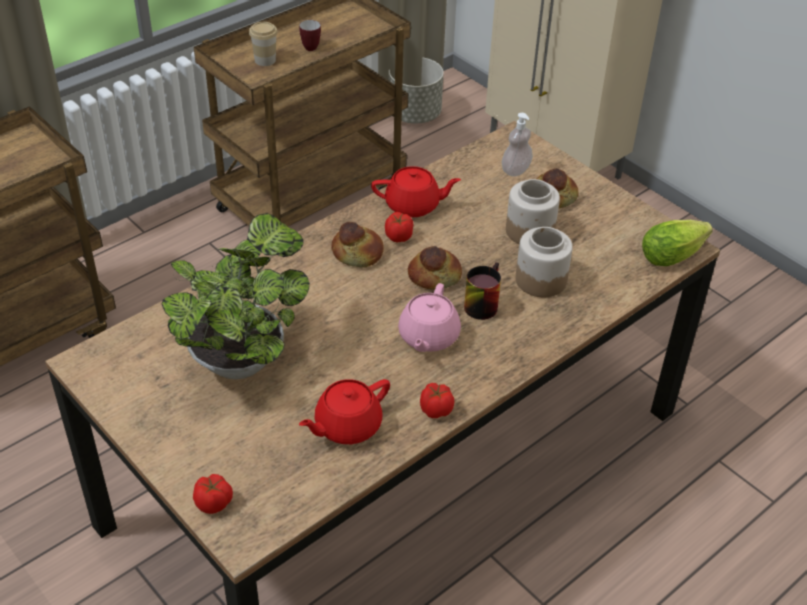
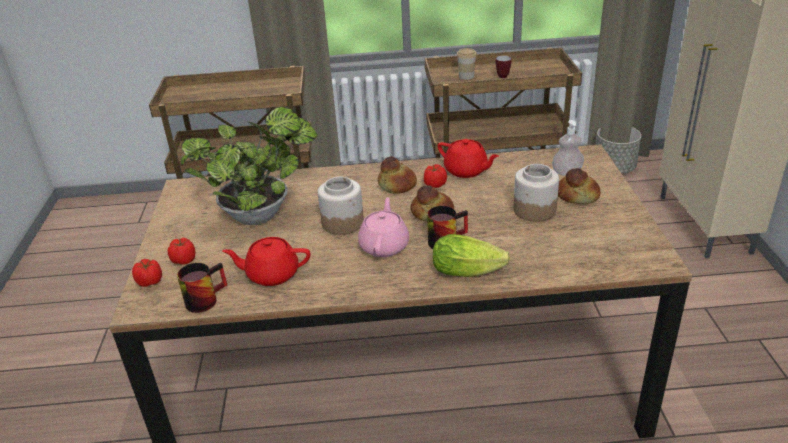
camera: 40 degrees right, 10 degrees down
(305, 489) = (204, 298): none -> mug
(428, 337) = (384, 246): pink teapot -> pink teapot turned 135 degrees clockwise
(435, 409) = (337, 289): tomato -> tomato (184, 259)
(540, 280) = (507, 241): jar -> jar (343, 222)
(675, 254) = (644, 263): lettuce -> lettuce (470, 271)

